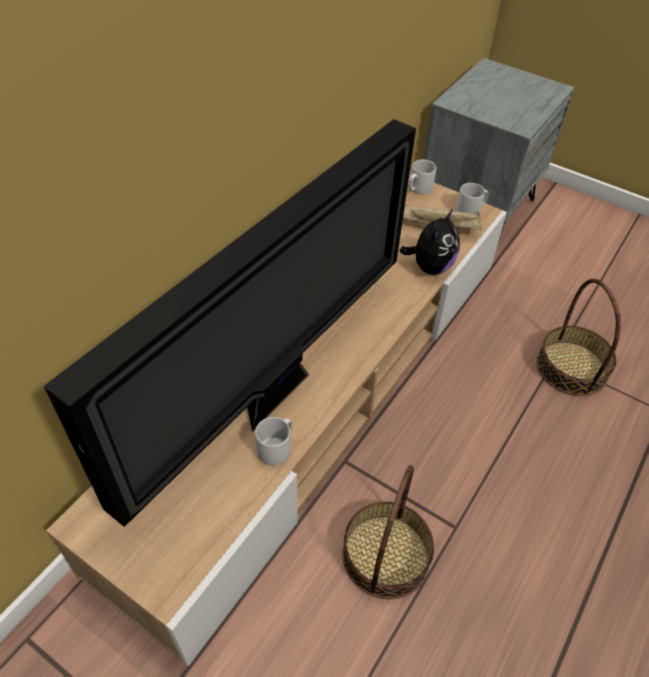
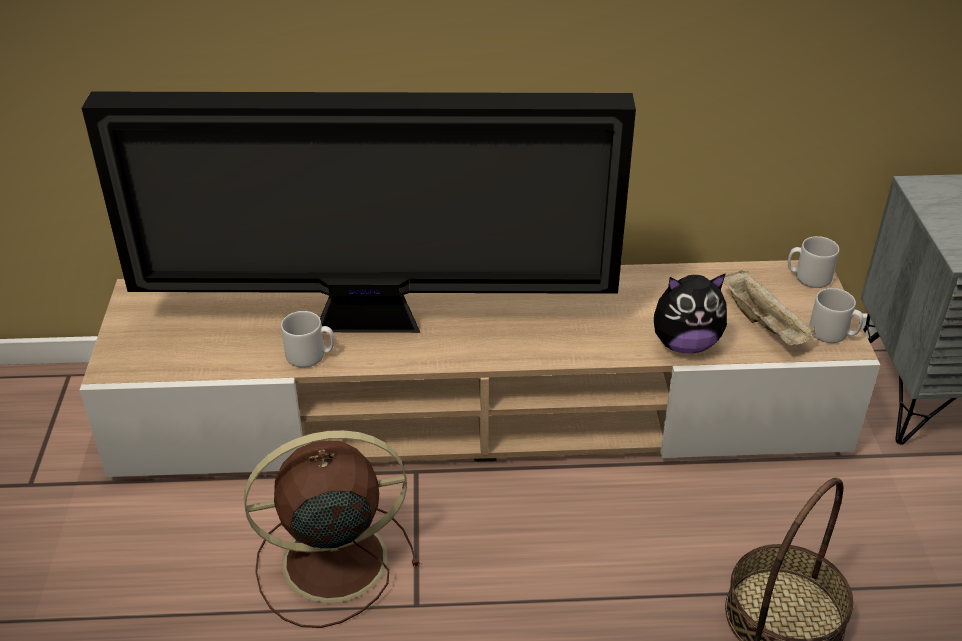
camera: 55 degrees right, 10 degrees down
(386, 555) = (330, 561): basket -> brown fan

